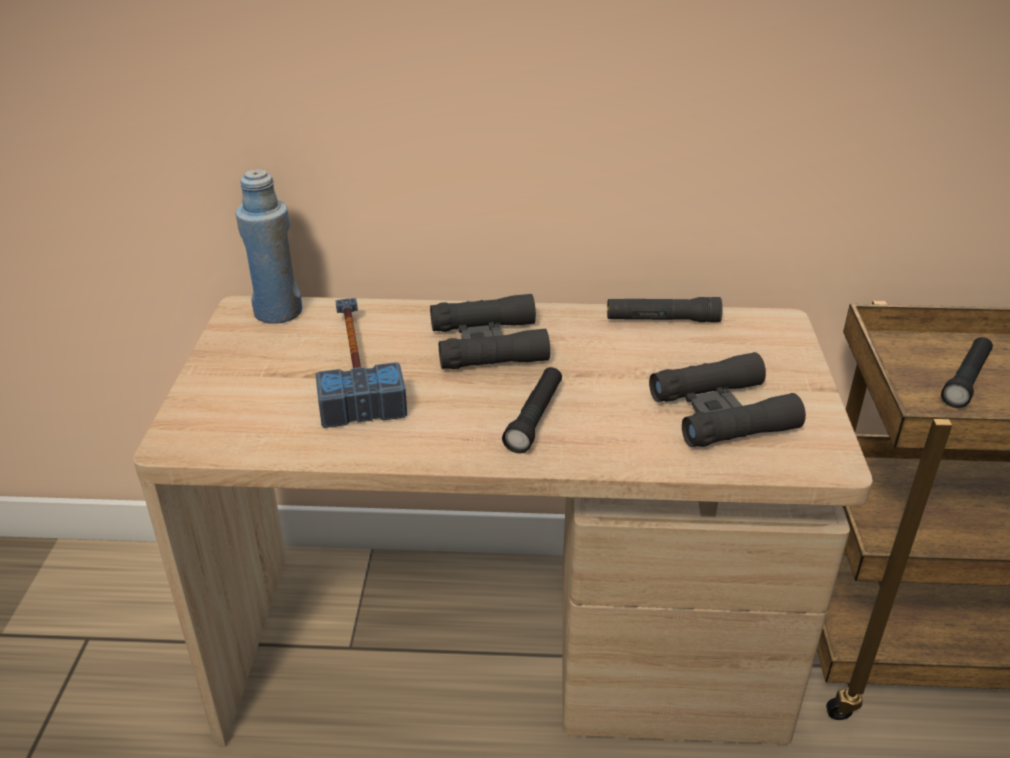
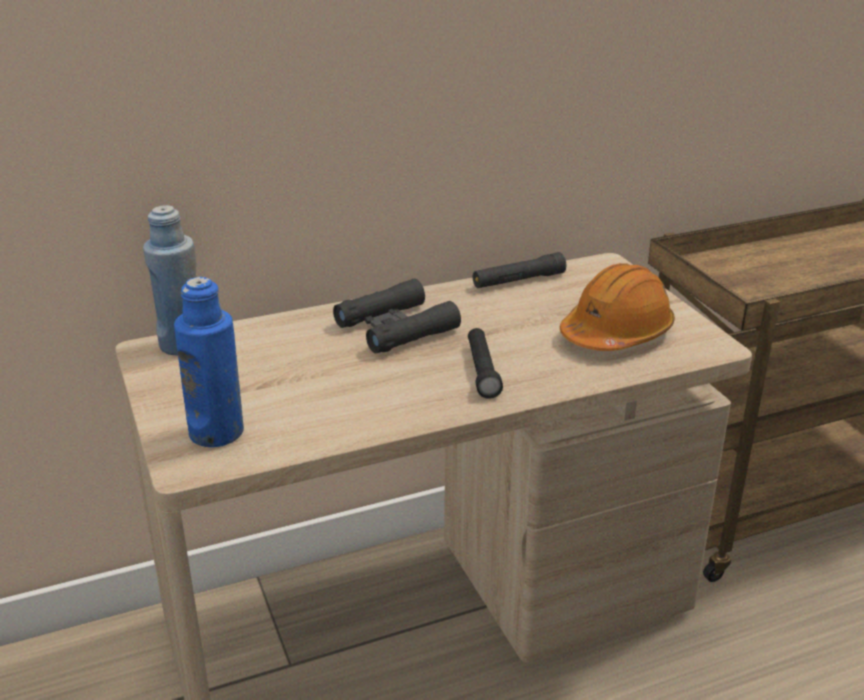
camera: 25 degrees left, 5 degrees down
(230, 414) = (216, 432): none -> blue bottle
(355, 366) = (297, 369): hammer -> none
(722, 412) = (616, 333): black binoculars -> orange hard hat
(966, 380) = (755, 276): black flashlight -> none

